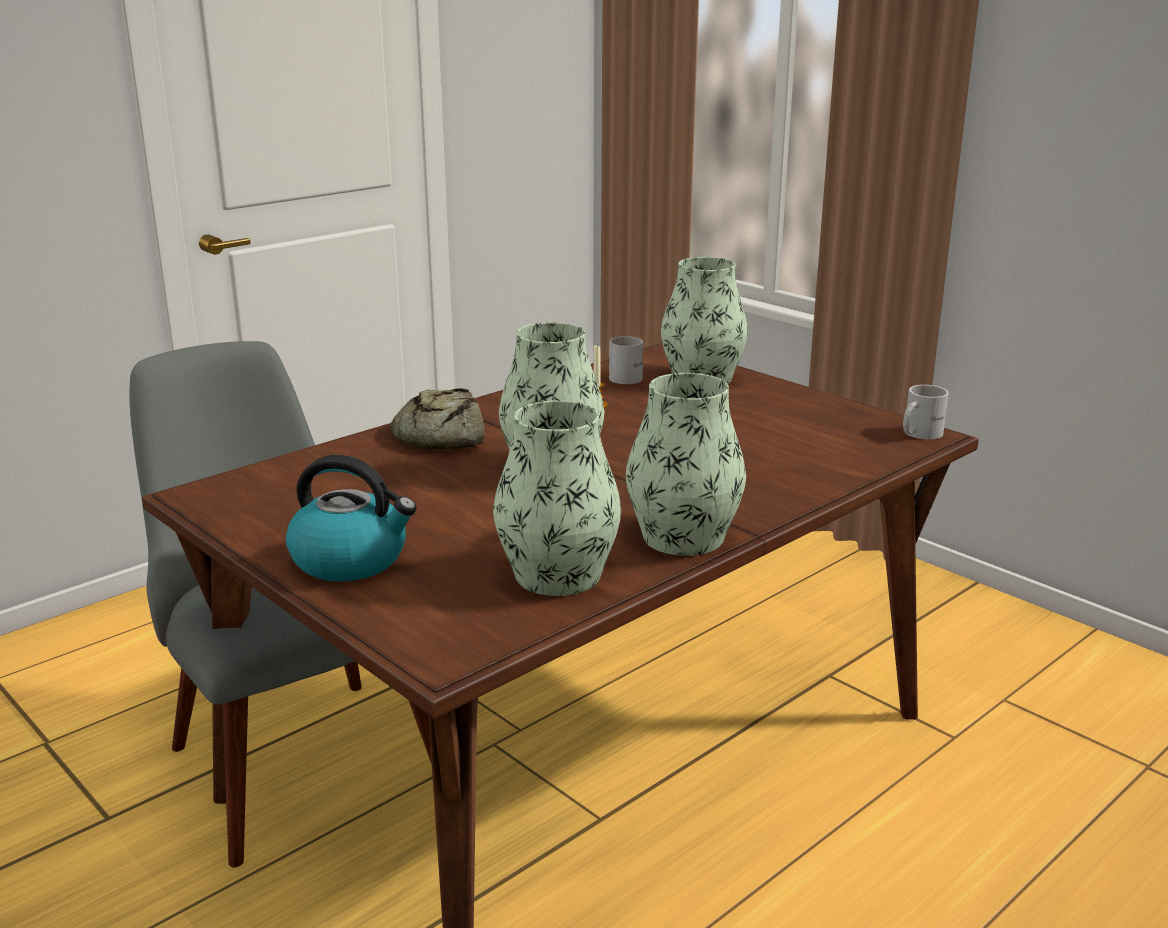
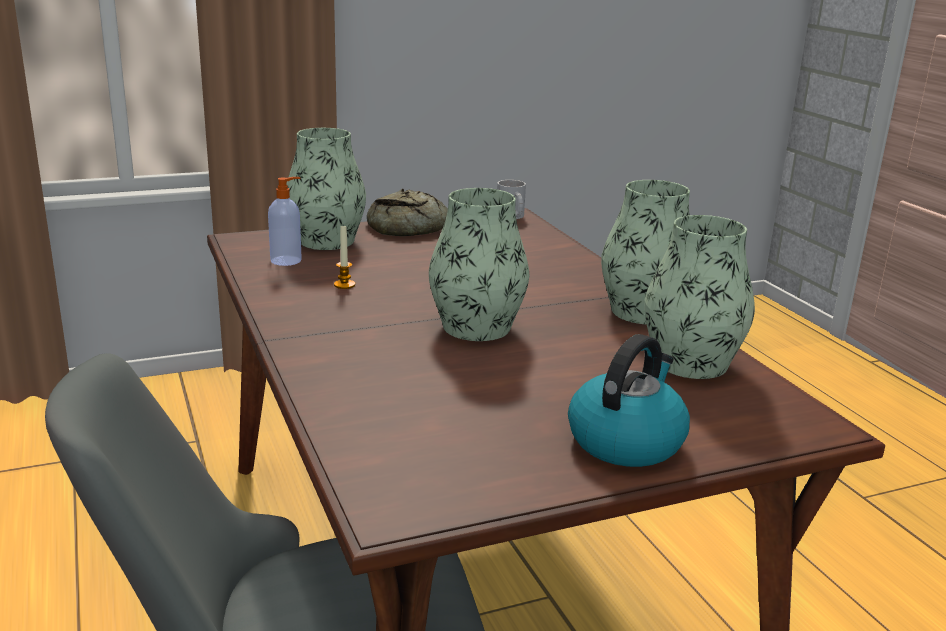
camera: 70 degrees left, 0 degrees up
(439, 436) = (347, 357): bread -> bread (409, 227)
(630, 376) = (287, 260): white mug -> soap dispenser

